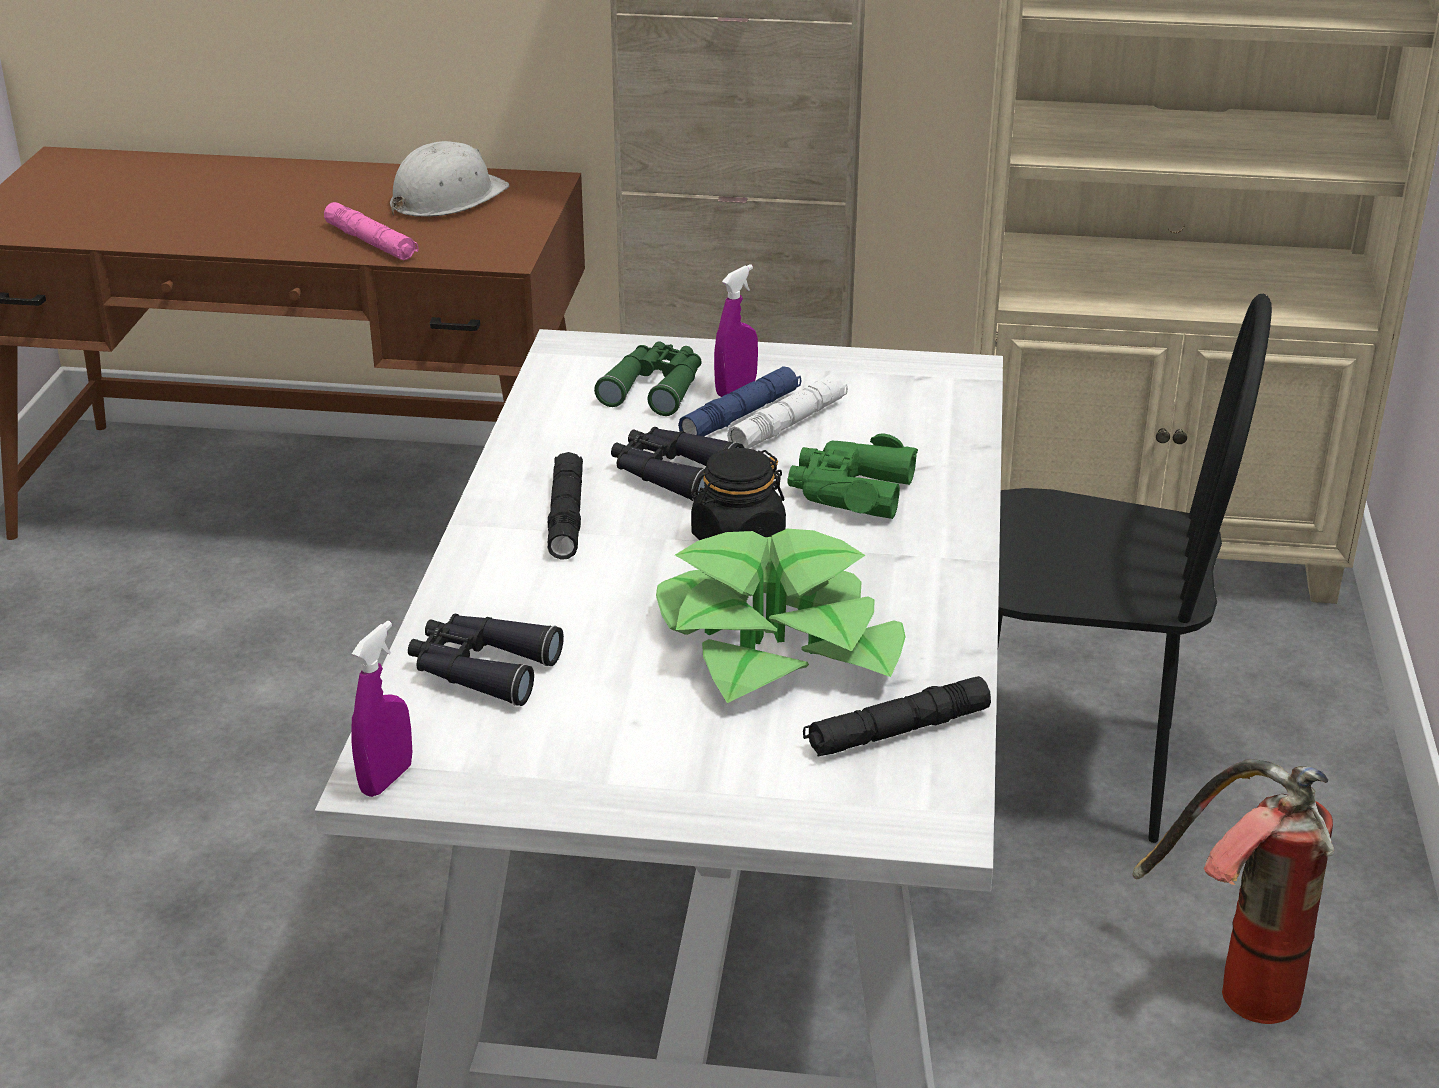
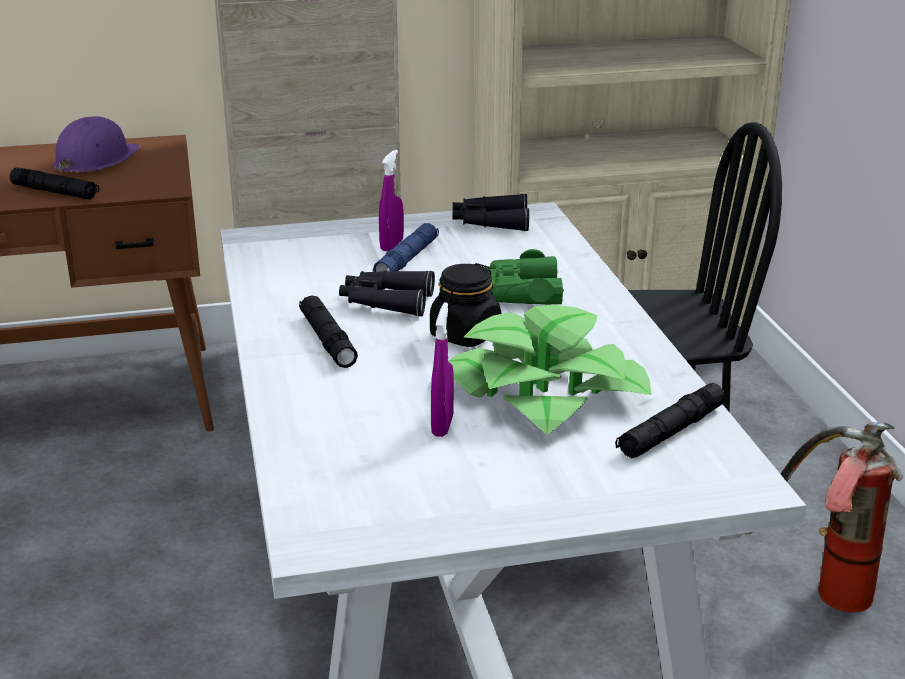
camera: 20 degrees left, 5 degrees down
(371, 242) = (55, 192): pink flashlight -> black flashlight
(386, 779) = (317, 542): purple spray bottle -> purple spray bottle (442, 425)
(446, 198) = (95, 160): white hard hat -> purple hard hat
(481, 669) = (337, 451): black binoculars -> black binoculars (489, 223)
(655, 388) = (333, 252): green binoculars -> none
(788, 424) = (444, 260): white flashlight -> none

